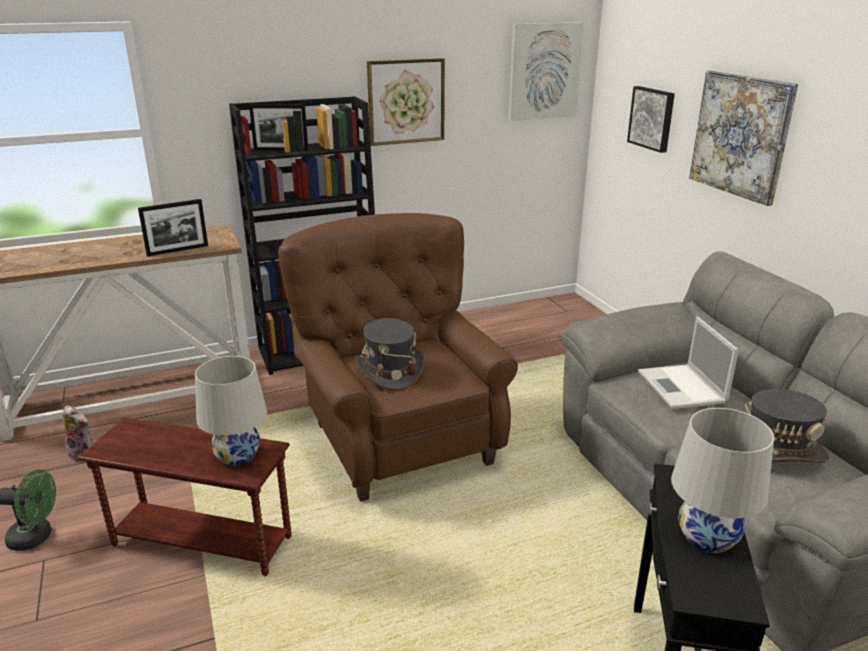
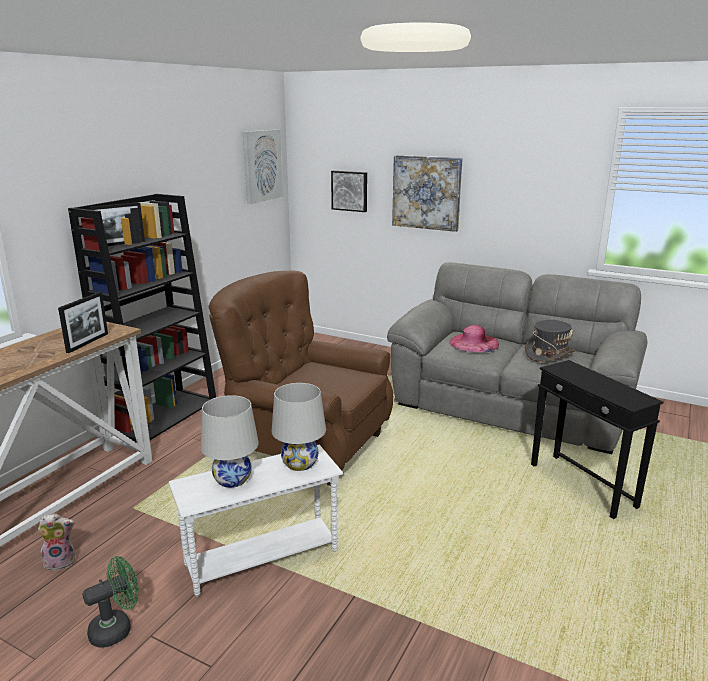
camera: 40 degrees left, 5 degrees down
(202, 541) = (261, 558): brown side table -> white side table
(389, 371) = (316, 385): grey hat -> none
(406, 101) = (187, 195): picture -> none
(682, 388) = (474, 343): laptop -> pink hat
(707, 536) = (601, 384): white table lamp -> white table lamp (232, 479)

